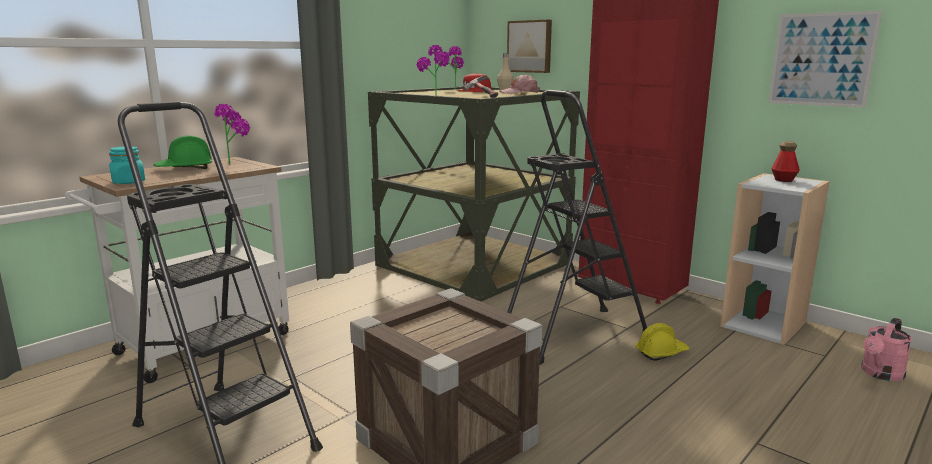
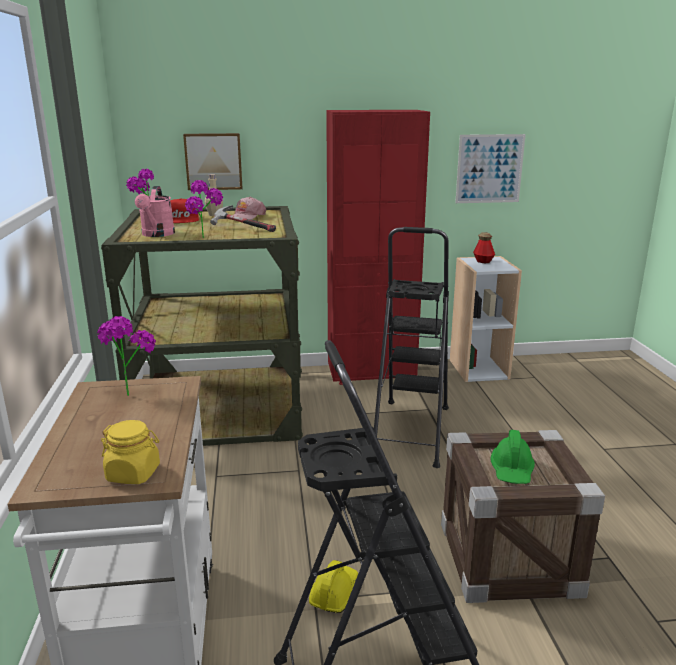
camera: 50 degrees left, 5 degrees up
(128, 182) = (133, 473): turquoise jar -> yellow jar
(185, 168) = (104, 424): green hard hat -> green hard hat (512, 470)
(661, 352) = (475, 417): yellow hard hat -> yellow hard hat (334, 593)
(880, 374) = (568, 377): pink watering can -> pink watering can (157, 235)

